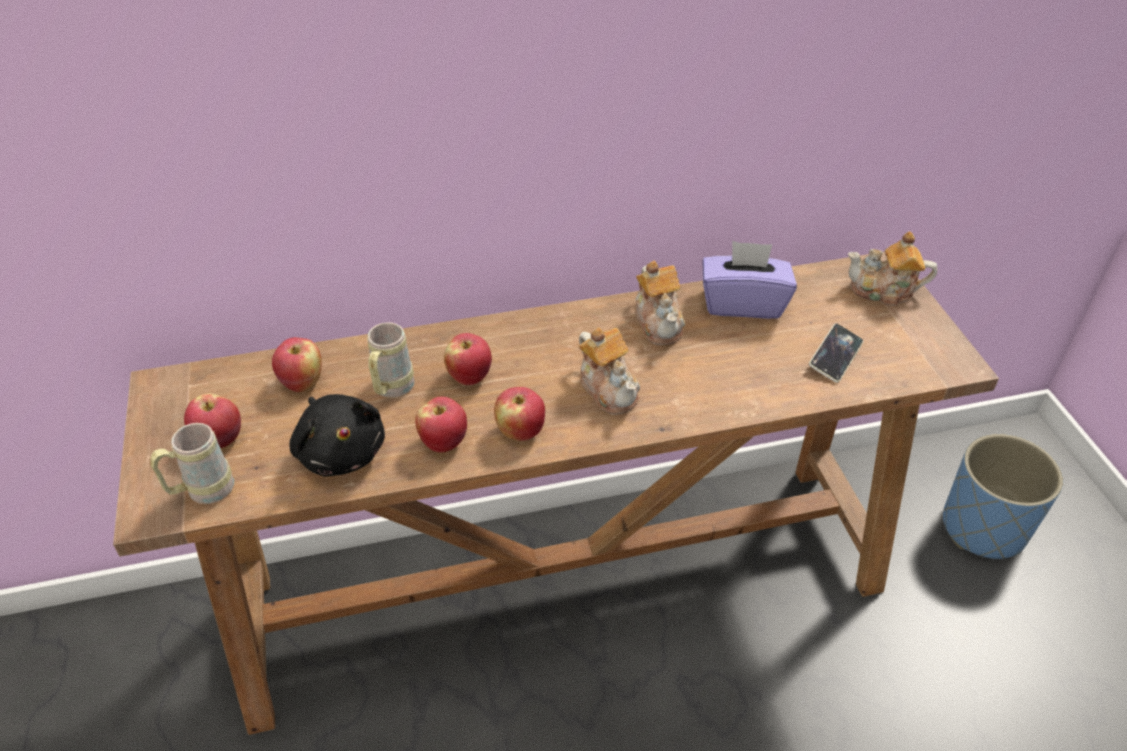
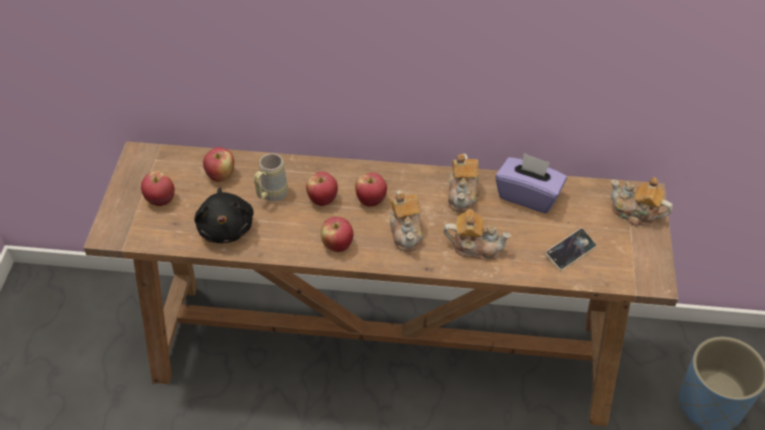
camera: 20 degrees right, 5 degrees up
(202, 492) = (140, 230): beige mug -> none
(444, 442) = (288, 239): apple -> apple (371, 200)
(712, 383) = (475, 247): none -> teapot

